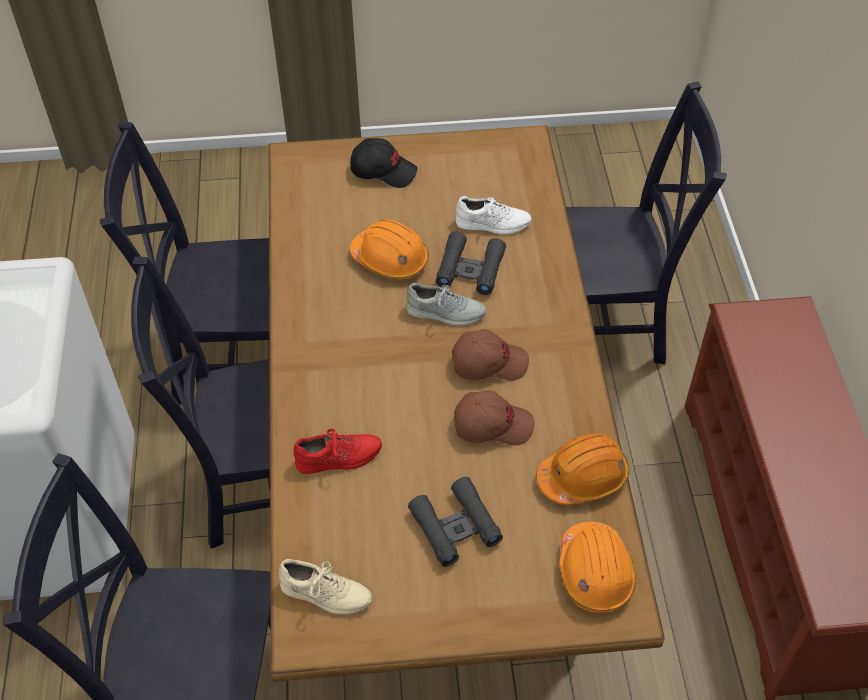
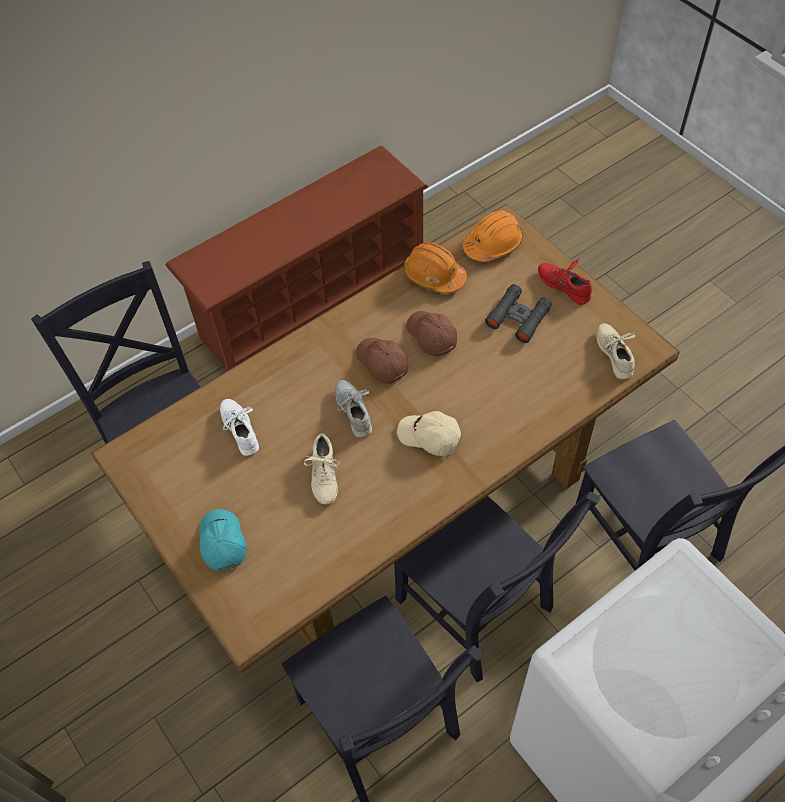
camera: 120 degrees left, 5 degrees up
(339, 457) = (521, 402): red shoe -> red shoe (563, 285)
(365, 356) = (429, 437): none -> beige cap
(383, 171) = (222, 542): black cap -> turquoise cap
(390, 259) = (324, 476): orange hard hat -> beige shoe
(470, 269) = (299, 418): black binoculars -> none

